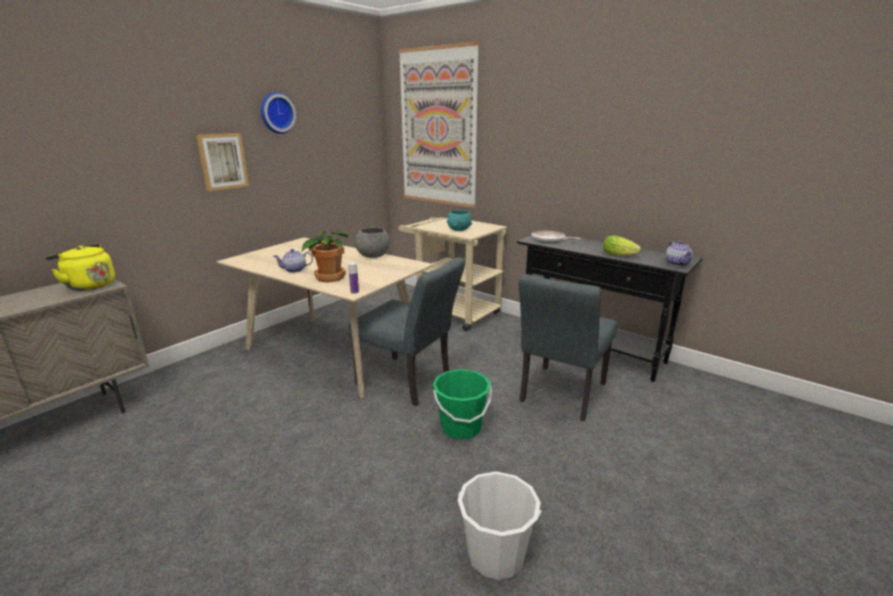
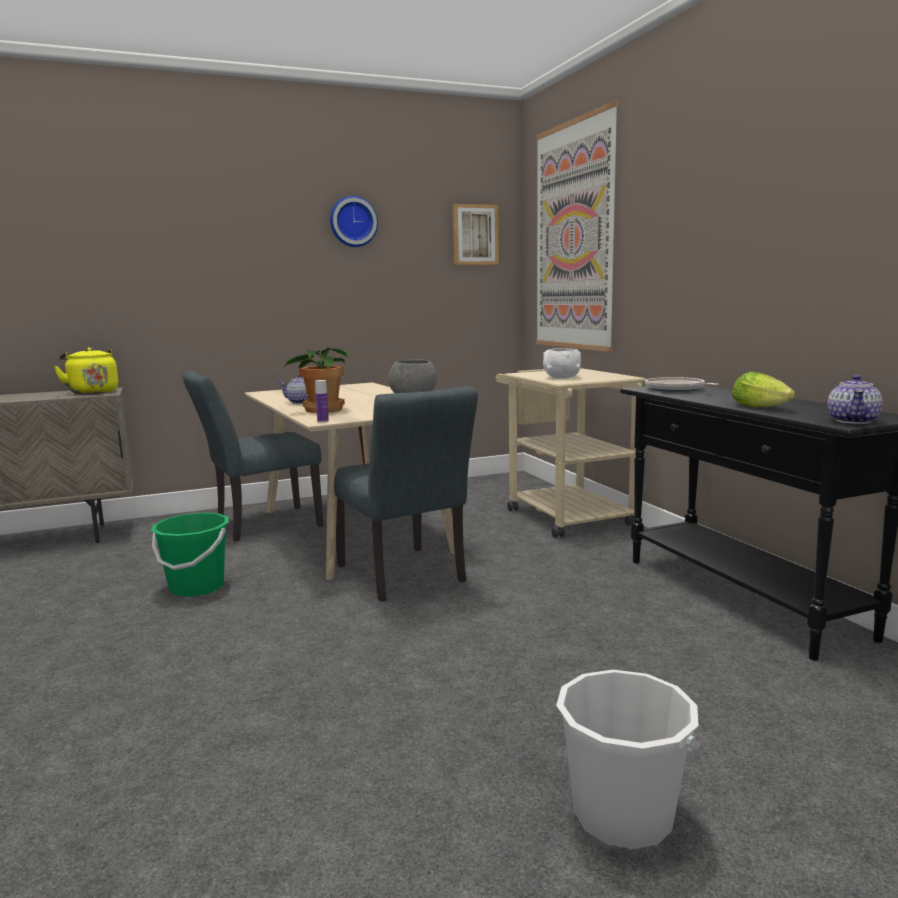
camera: 30 degrees right, 10 degrees down
(222, 161) = (276, 277): picture -> picture (475, 235)
(458, 229) = (561, 377): turquoise bowl -> white bowl
(461, 427) = (408, 637): green bucket -> green bucket (197, 587)
(496, 555) = (274, 780): white bucket -> white bucket (623, 815)
(560, 395) = (606, 638): grey chair -> grey chair (259, 525)

